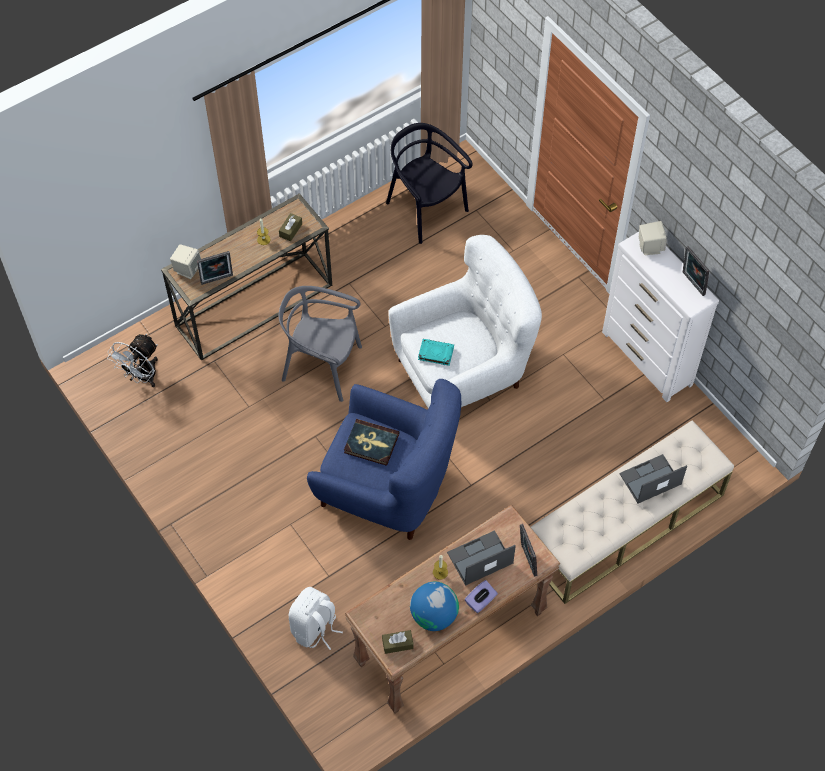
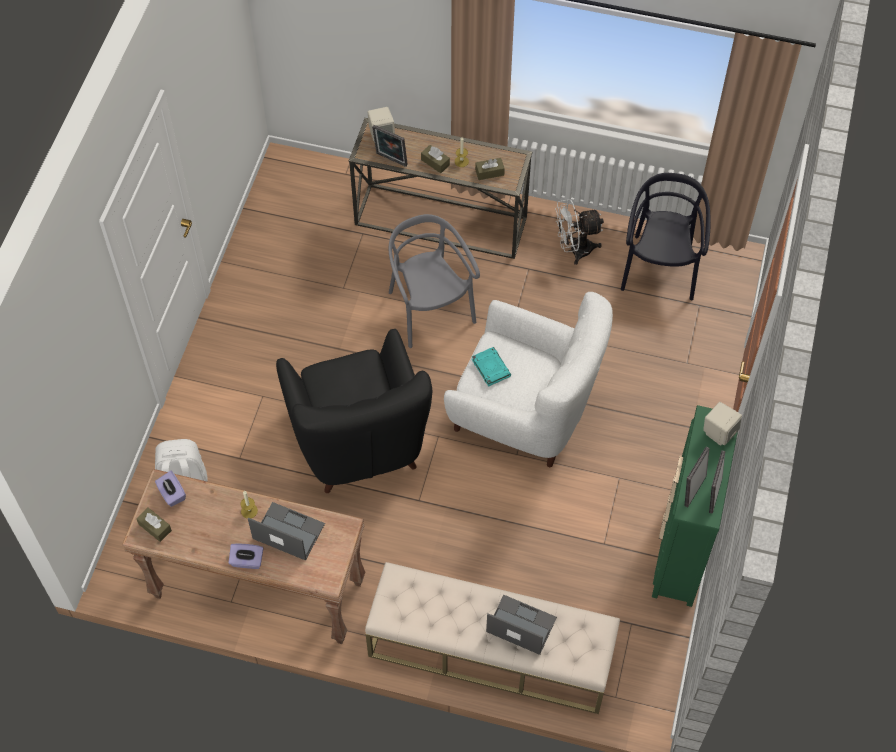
camera: 50 degrees right, 0 degrees up
(142, 377) = (302, 199): white fan -> white fan (574, 250)
(248, 255) = (435, 162): none -> brown tissue box
(371, 443) = (357, 385): book -> none
(379, 614) = (172, 494): none -> purple tissue box
(387, 488) = (358, 441): blue armchair -> black armchair
(434, 615) = (204, 535): globe -> none
(526, 560) = (317, 569): picture frame -> picture frame (693, 489)
(647, 359) = (682, 549): white dresser -> green dresser

